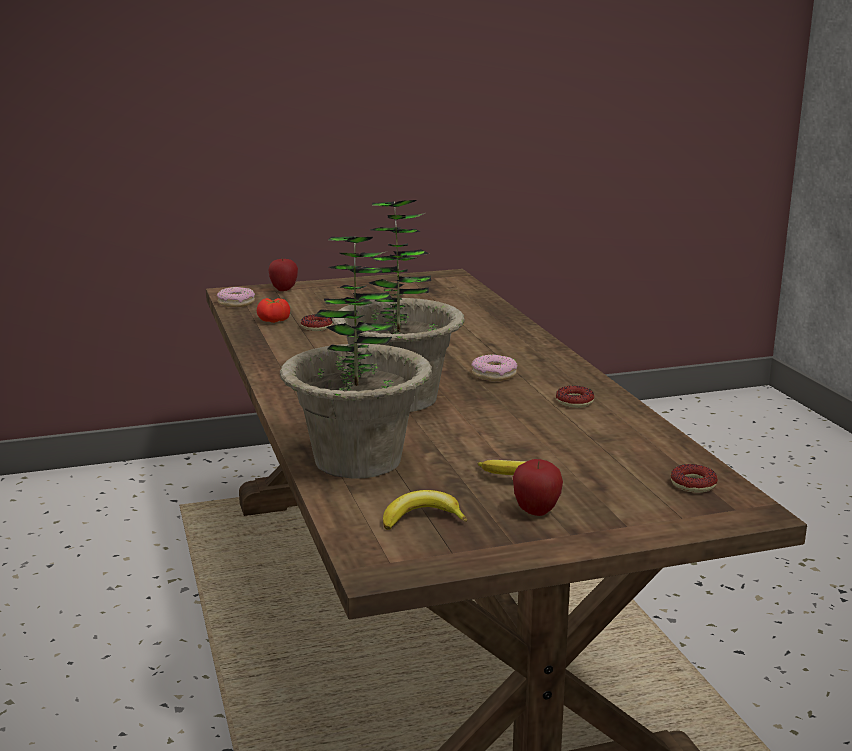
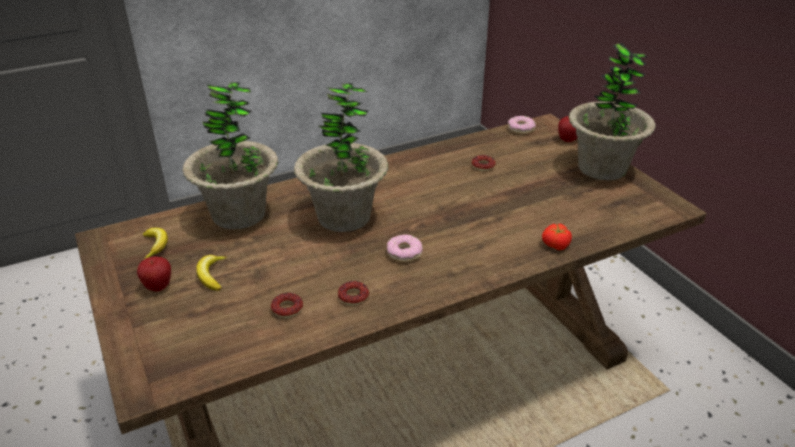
camera: 80 degrees right, 15 degrees up
(273, 321) = (488, 148): tomato -> tomato (555, 245)
(358, 286) = (602, 168): none -> potted plant
(693, 484) = (192, 361): donut -> donut (287, 309)

